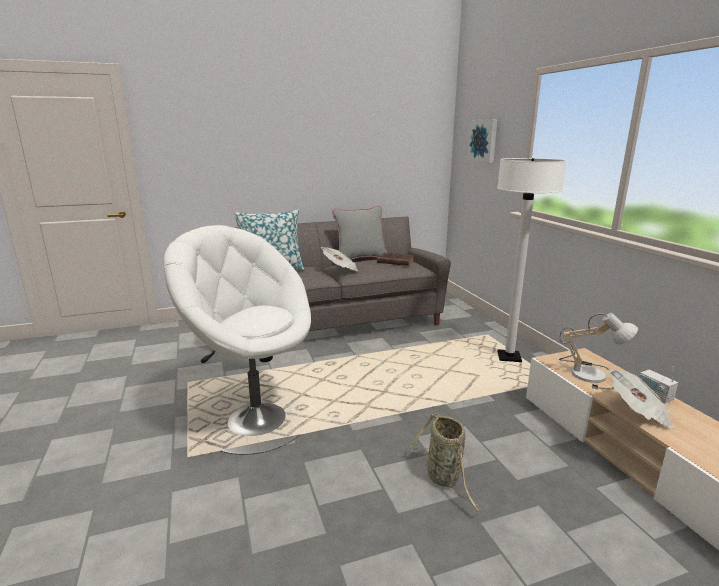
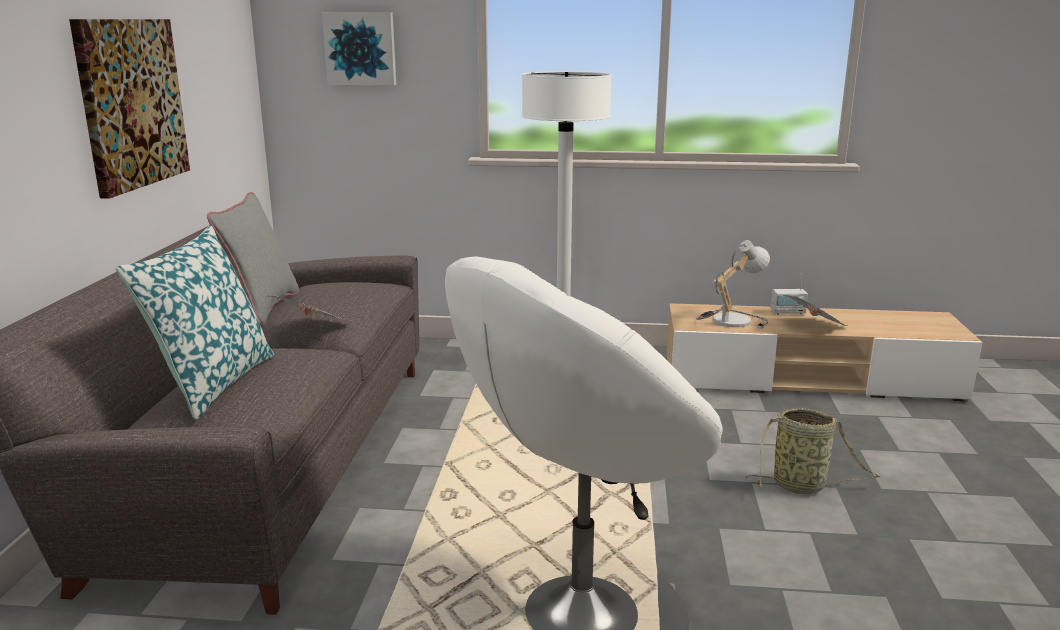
camera: 65 degrees left, 0 degrees up
(333, 159) = (131, 103): none -> picture
(394, 261) = (342, 288): brown book -> none

